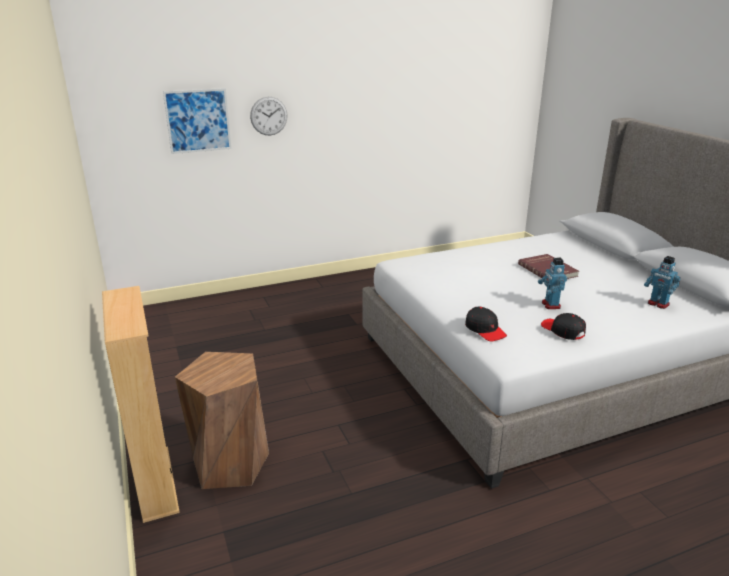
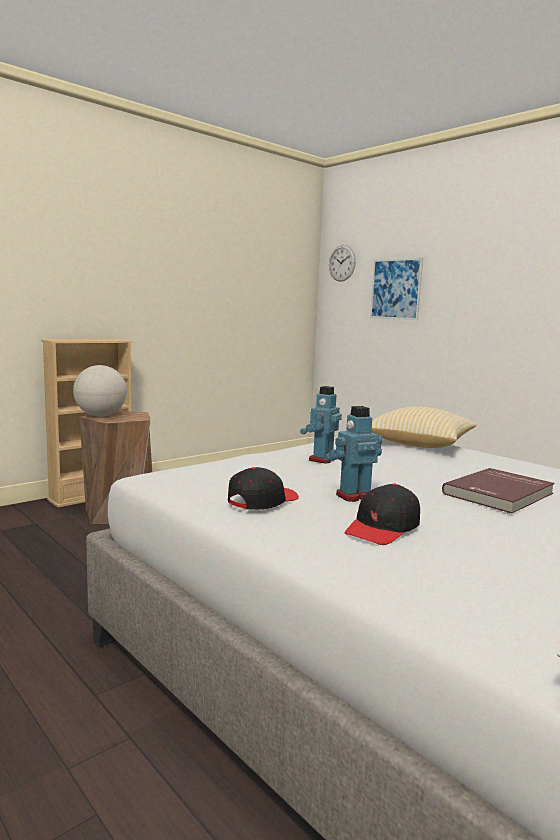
camera: 70 degrees right, 15 degrees down
(214, 381) = (101, 416): none -> globe
(269, 116) = (459, 289): wall clock -> wall clock (342, 263)
(439, 261) = (419, 444): none -> pillow
(485, 330) = (228, 464): black cap -> black cap (383, 528)
(658, 304) = (488, 584): toy robot -> toy robot (321, 459)

